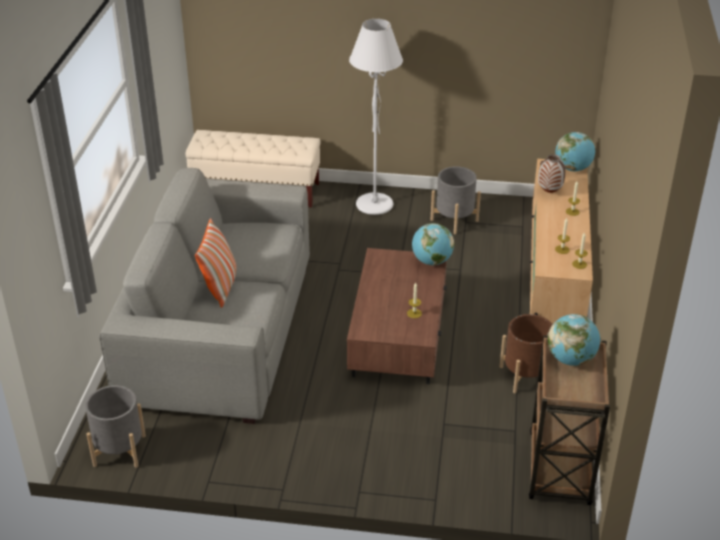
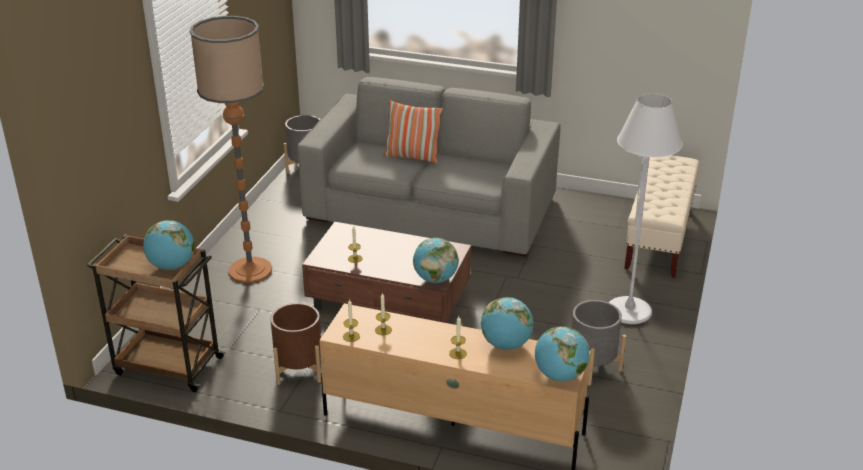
camera: 100 degrees right, 5 degrees down
(374, 447) = (250, 270): none -> floor lamp
(550, 192) = (506, 345): vase -> globe

